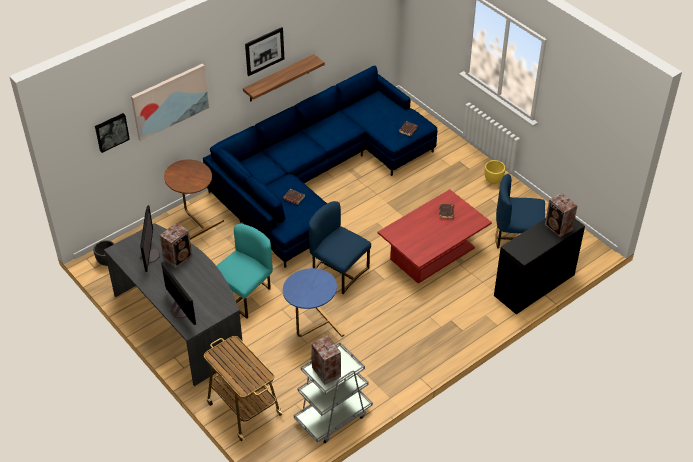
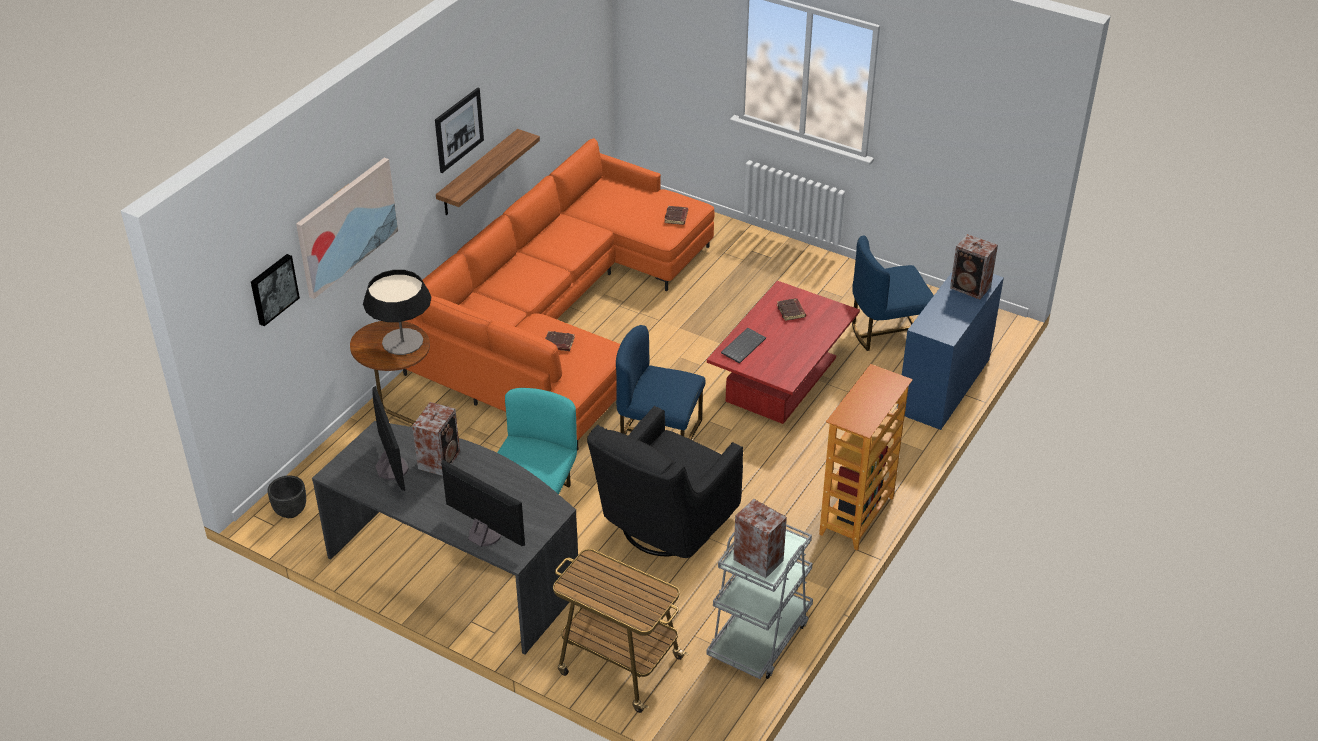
camera: 20 degrees left, 5 degrees down
(195, 176) = (402, 341): none -> table lamp
(312, 330) = (663, 527): blue side table -> black armchair
(317, 176) = (559, 316): blue sofa -> orange sofa
(404, 228) = (743, 346): none -> keyboard
(432, 357) = (857, 516): none -> bookcase
(493, 181) = (813, 265): yellow planter -> none
(534, 285) = (944, 386): black desk -> blue desk

